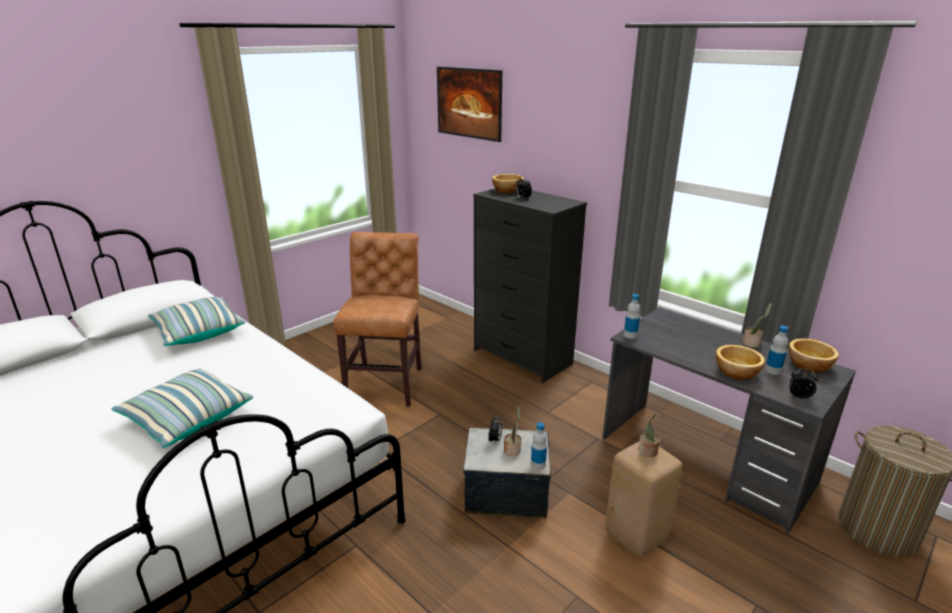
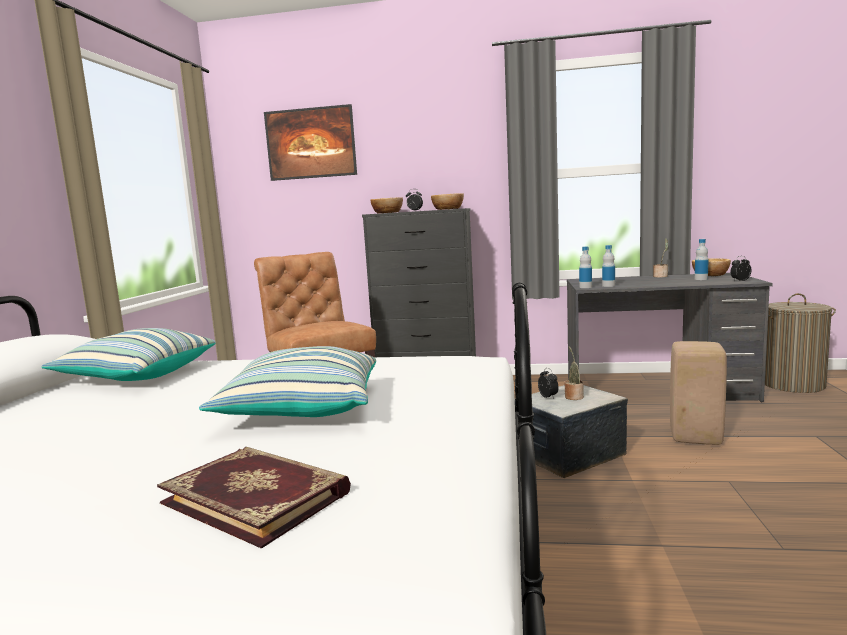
camera: 35 degrees left, 15 degrees down
(60, 488) = (257, 496): none -> book
(538, 464) = (608, 396): bottle -> bottle (608, 286)
(647, 451) = (692, 343): potted plant -> none
(737, 372) = (687, 283): bowl -> bowl (448, 209)

